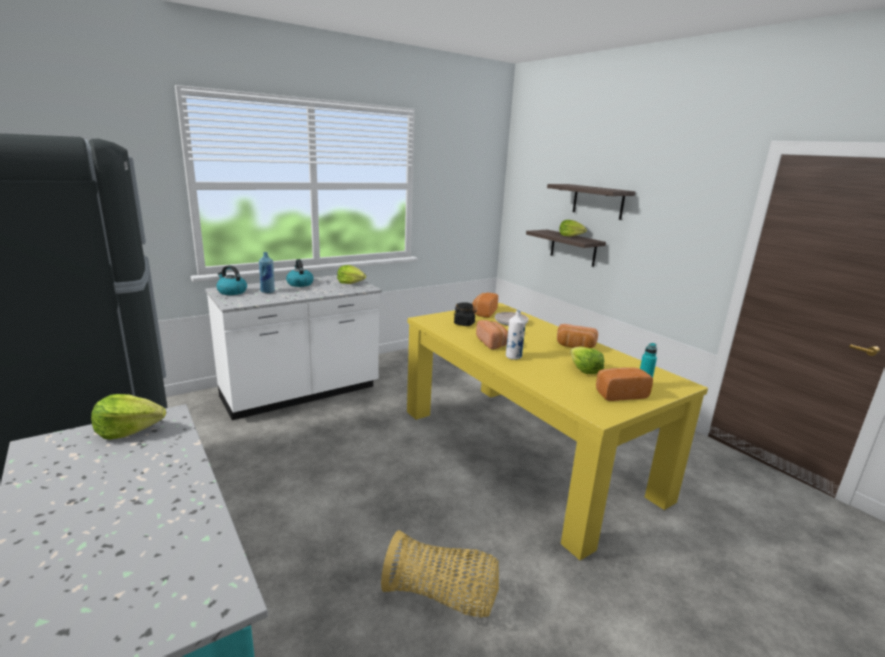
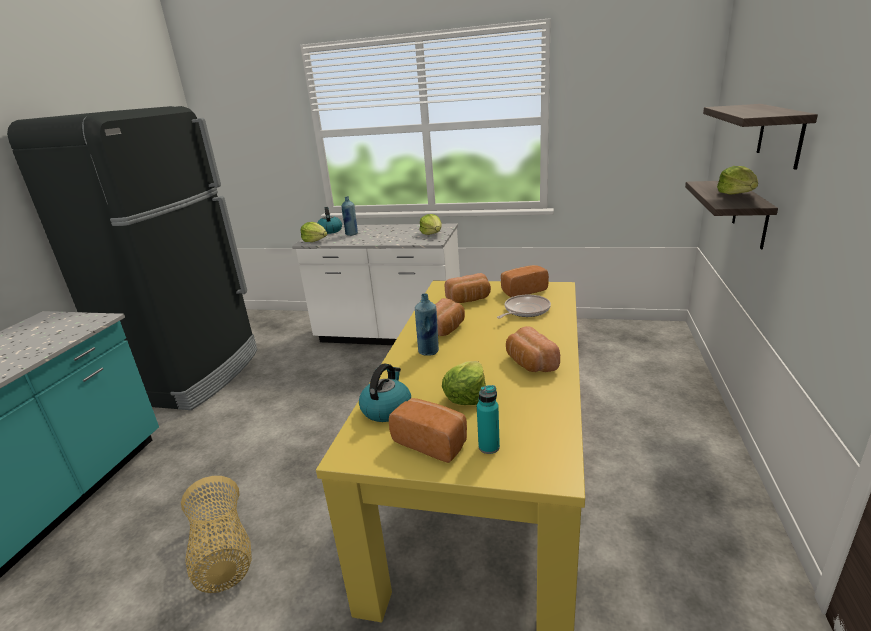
camera: 50 degrees right, 5 degrees up
(129, 430) = (74, 321): lettuce -> lettuce (315, 240)
(300, 284) = (390, 229): kettle -> kettle (386, 409)
(464, 324) = (469, 299): black jar -> bread
(513, 357) = (429, 351): white bottle -> blue bottle

